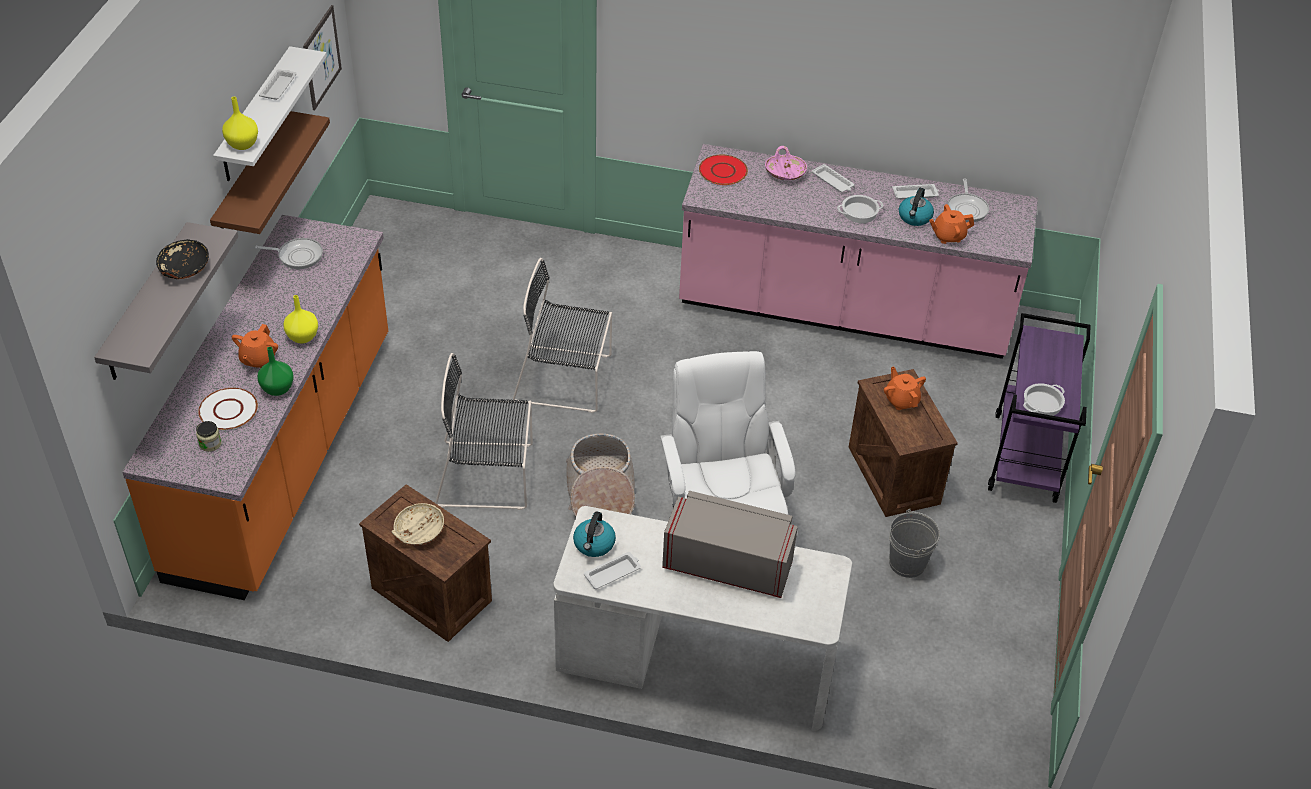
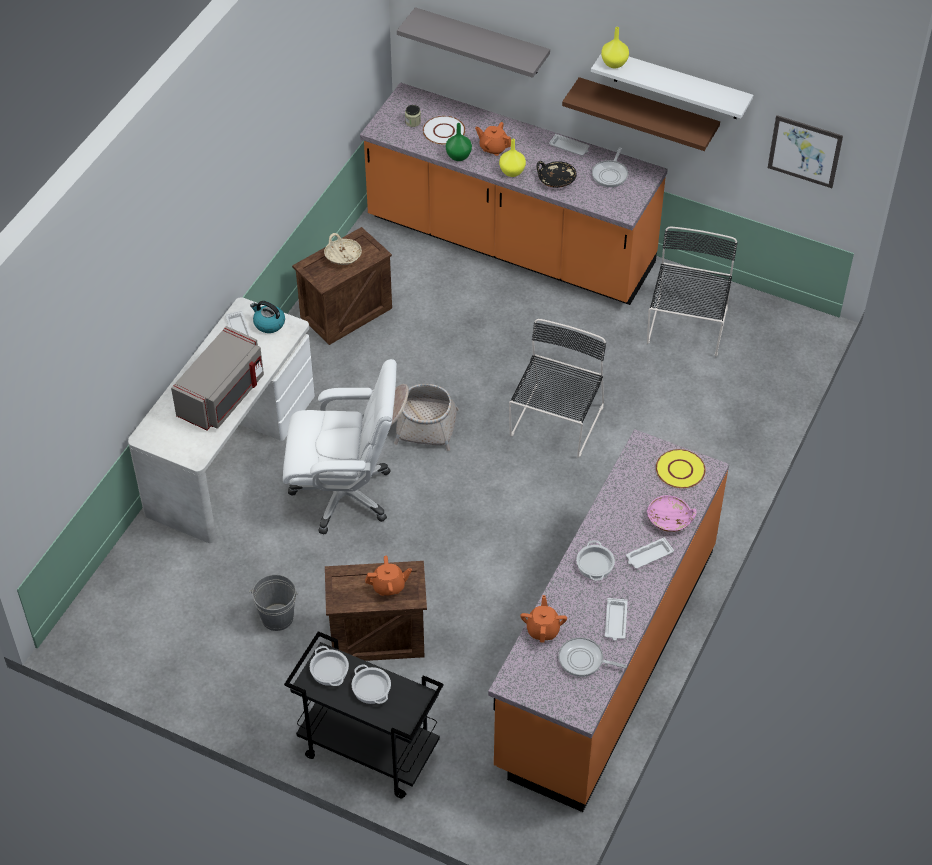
camera: 105 degrees right, 5 degrees up
(184, 268) = (496, 46): black bowl -> black bowl (556, 179)
(279, 87) = (691, 85): white tray -> white tray (570, 147)
(489, 475) = (455, 358): black chair -> black chair (686, 327)
(722, 171) = (680, 469): red plate -> yellow plate
(844, 311) = (605, 657): pink counter -> orange counter
(914, 217) = (578, 609): kettle -> none
(1026, 458) = (367, 752): purple cart -> black cart
(1045, 369) = (372, 688): none -> cooking pot

